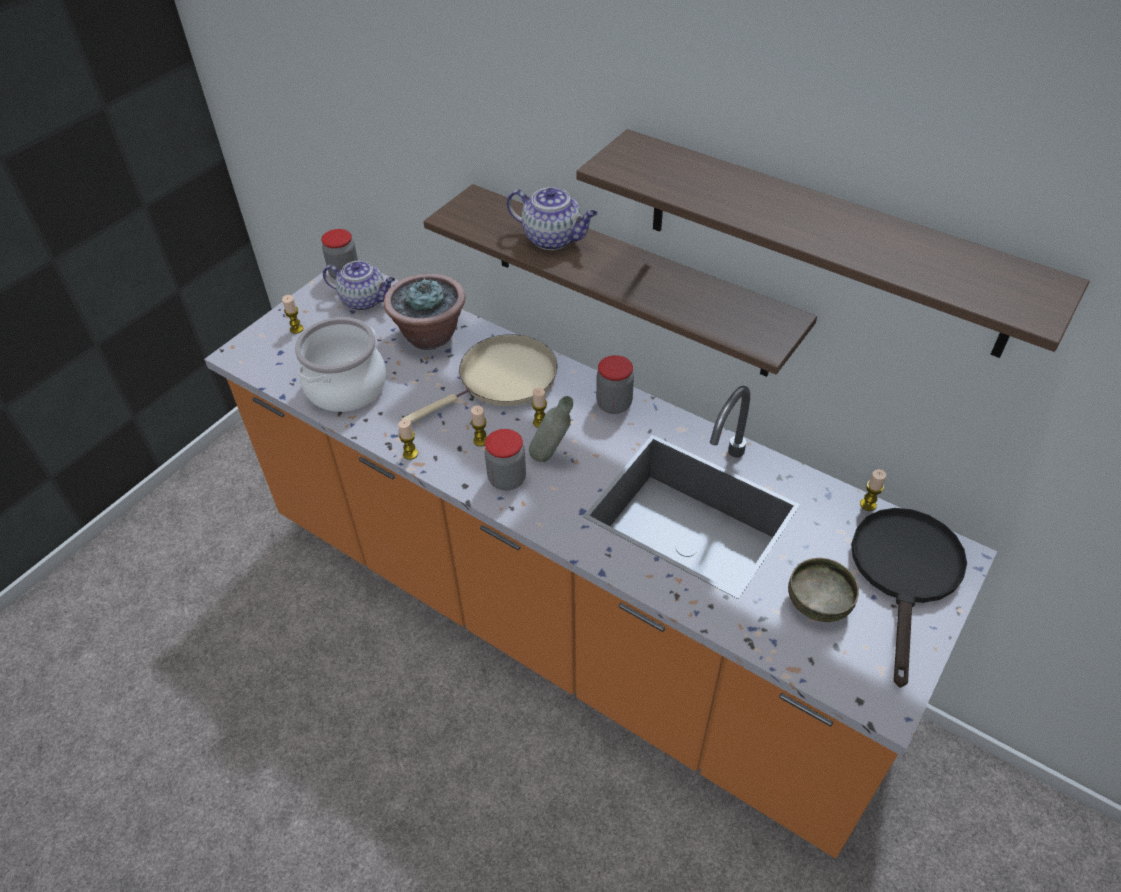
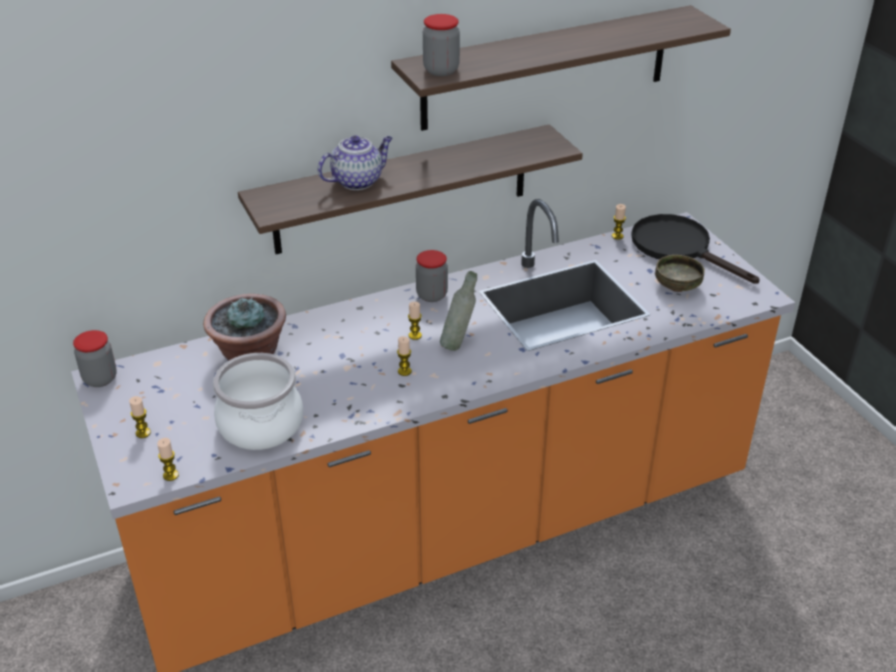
camera: 60 degrees left, 10 degrees down
(365, 300) = (155, 378): teapot -> none
(410, 454) = (382, 413): candle -> candle (171, 475)
(502, 379) = (347, 337): beige frying pan -> none
(507, 479) = (458, 372): jar -> jar (441, 70)

